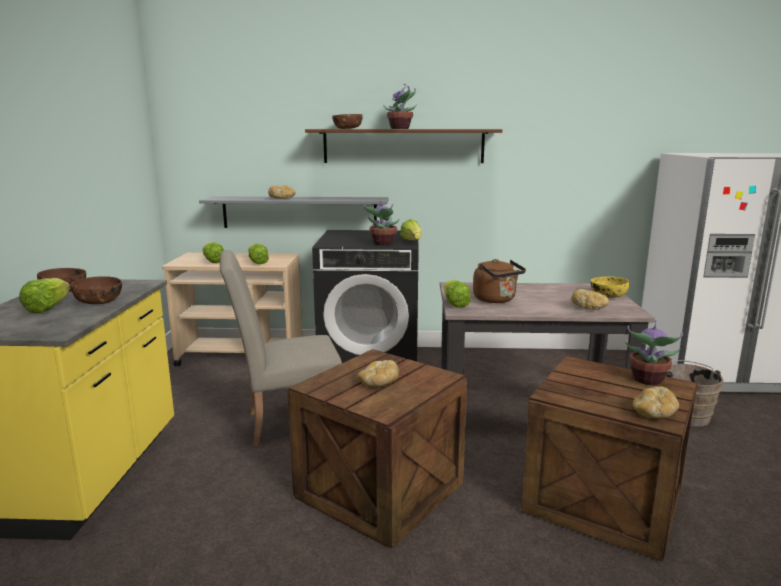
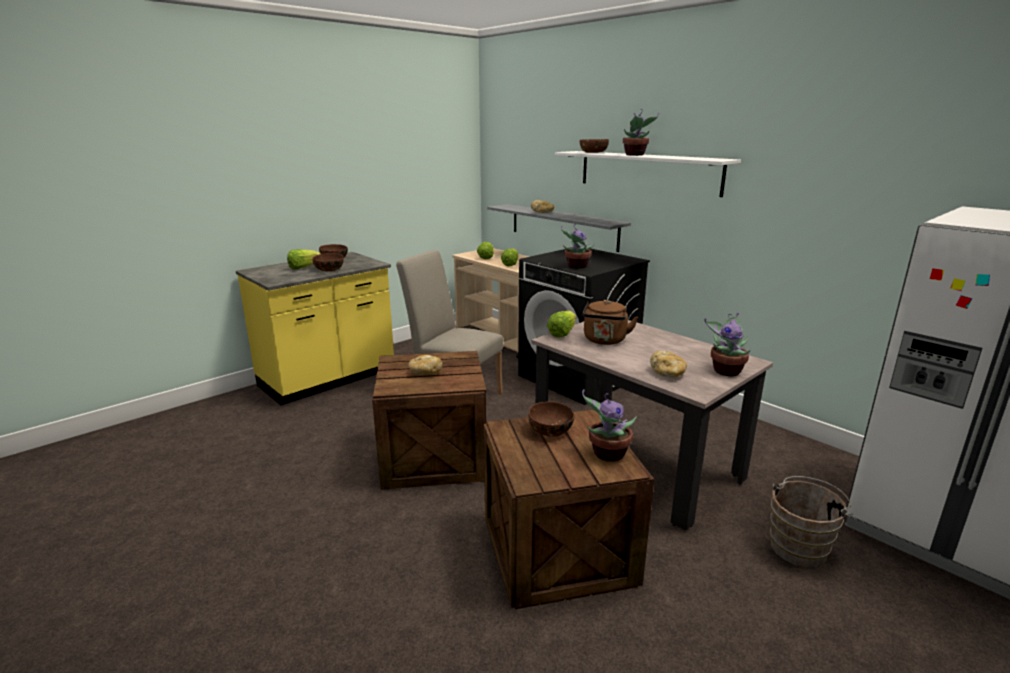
camera: 45 degrees right, 5 degrees up
(403, 146) = (647, 172): brown shelf -> white shelf
(412, 241) = (605, 269): lettuce -> none
(582, 382) = (550, 430): none -> brown bowl
(608, 295) = (725, 370): yellow bowl -> potted plant
(654, 414) = (537, 474): bread -> none

